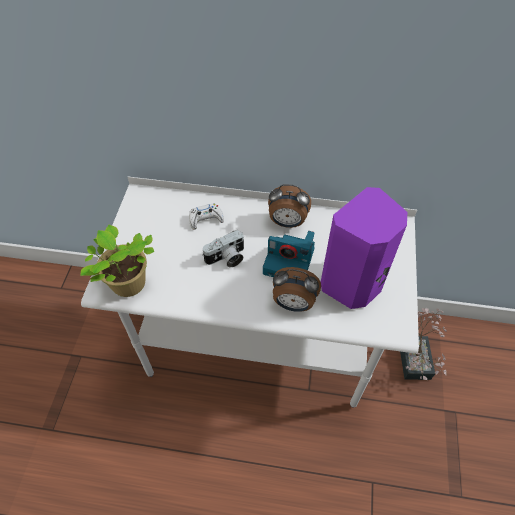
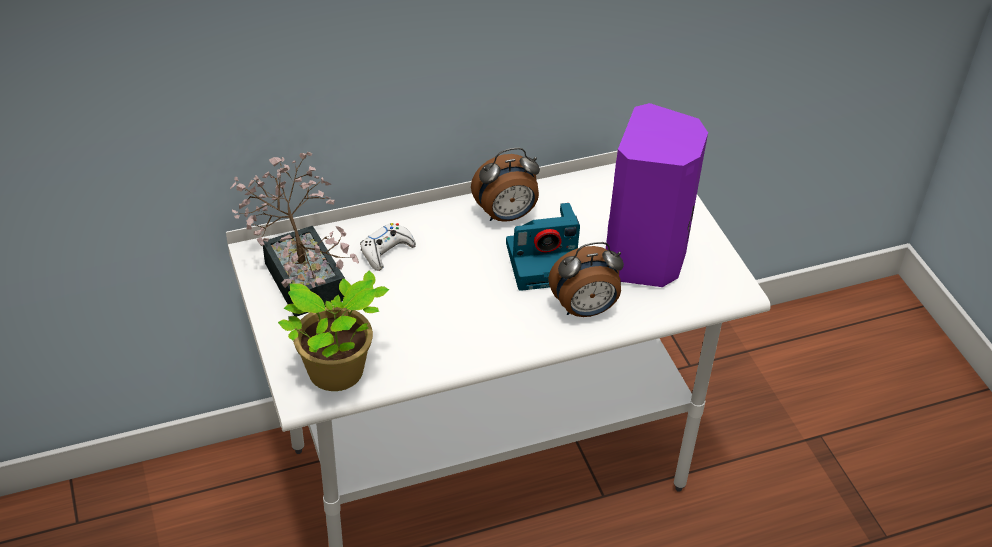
camera: 30 degrees left, 10 degrees down
(226, 258) = (455, 289): camera -> none
(414, 355) = (724, 385): potted plant -> potted plant (301, 273)

